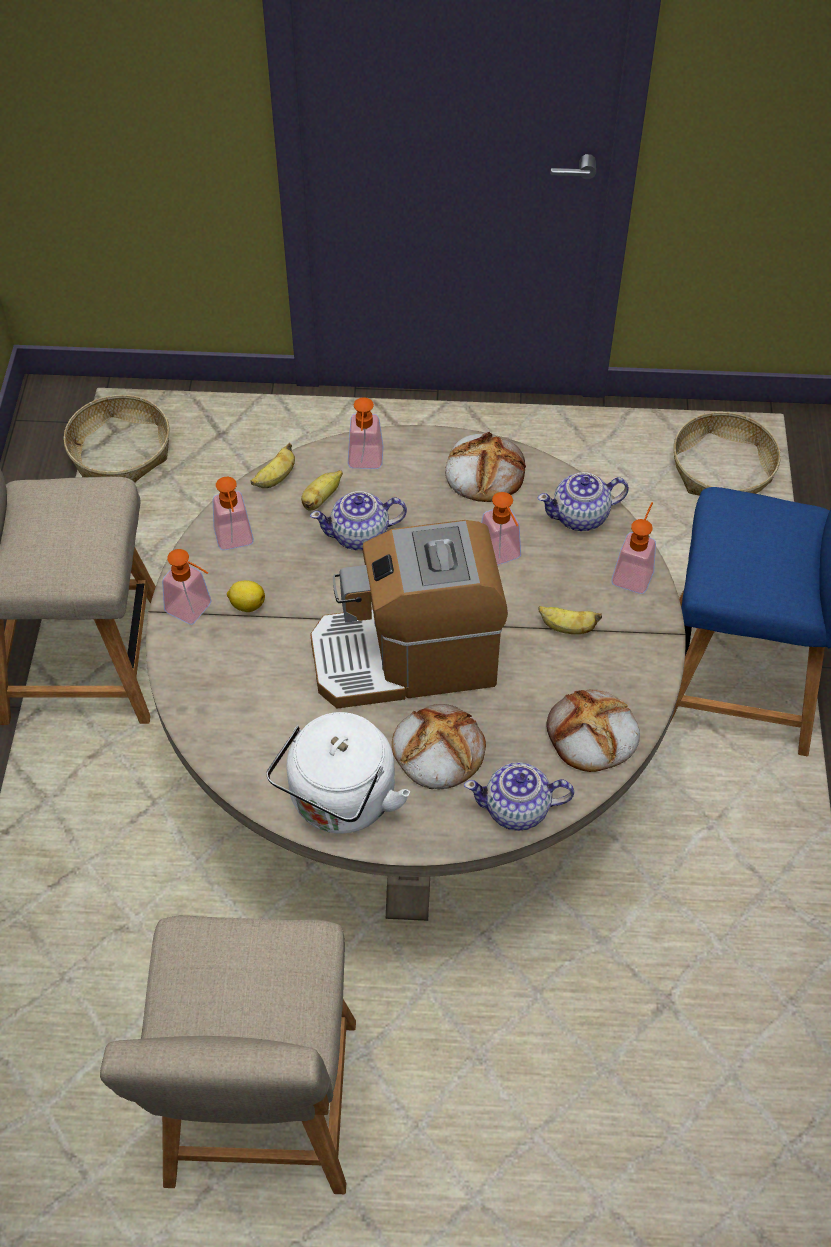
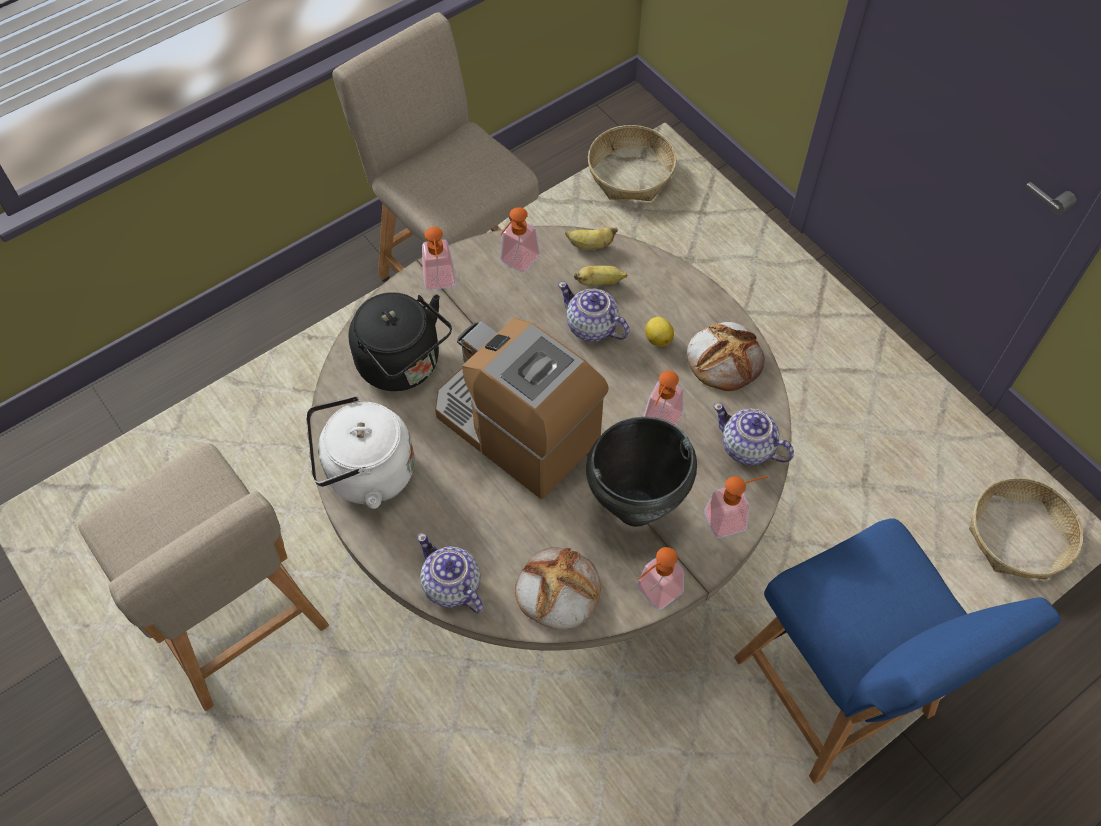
camera: 50 degrees right, 5 degrees up
(246, 604) = (472, 306): lemon -> lemon (658, 338)
(254, 697) = (403, 365): none -> black kettle
(261, 1114) = (238, 623): beige chair -> beige chair turned 90 degrees counterclockwise
(365, 463) = (656, 284): soap dispenser -> soap dispenser (653, 594)
(437, 749) = (457, 501): bread -> none
(567, 628) = (636, 509): banana -> black cooking pot

